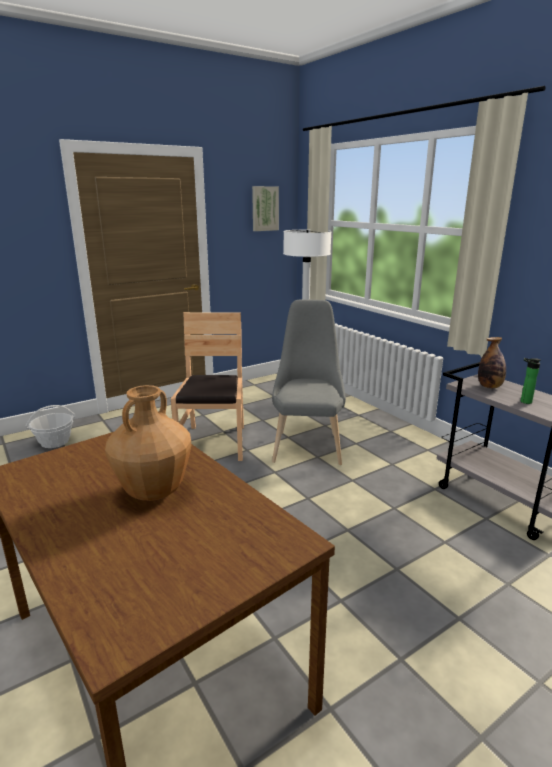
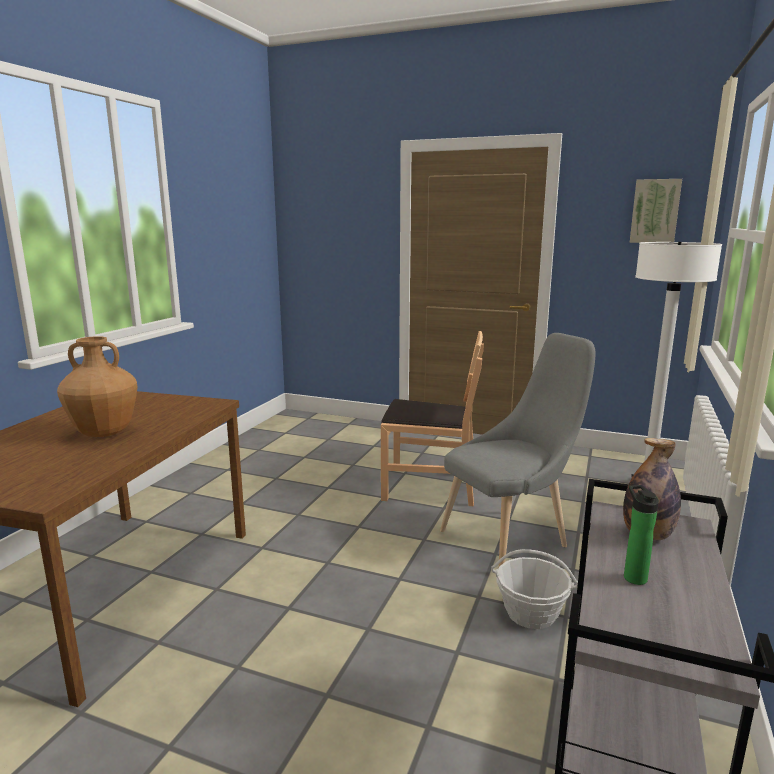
camera: 55 degrees right, 5 degrees down
(54, 442) = (334, 430): basket -> basket (531, 613)
(213, 443) = (430, 487): brown chair -> brown chair turned 45 degrees clockwise

